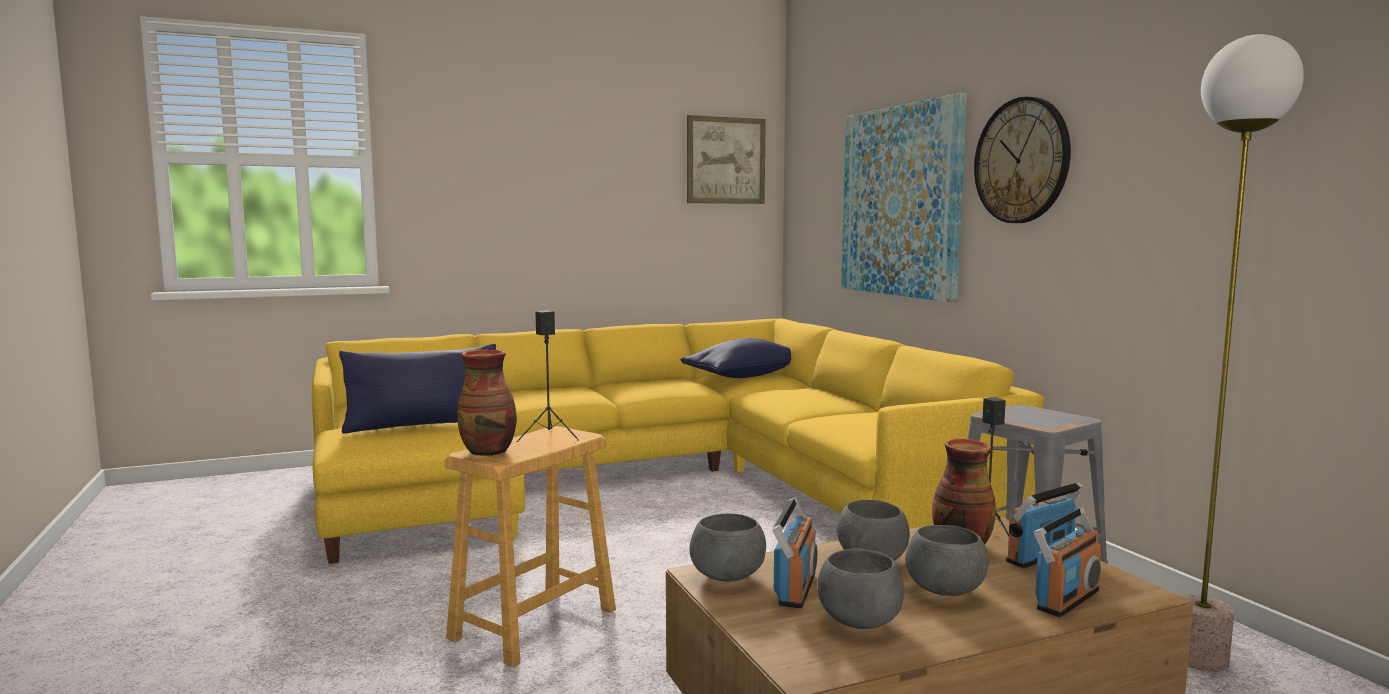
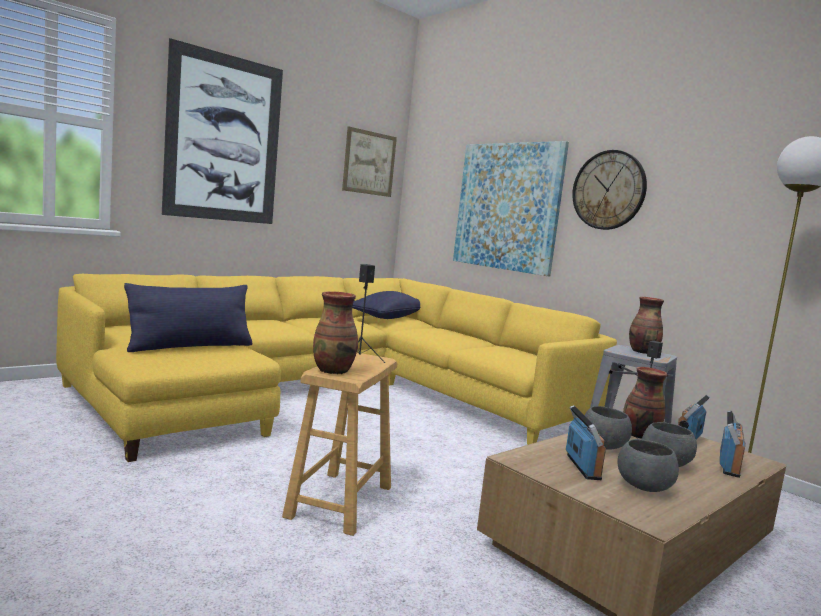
camera: 20 degrees left, 0 degrees up
(512, 157) = (224, 139): none -> picture
(728, 578) = (533, 461): grey bowl -> none
(1042, 416) = (643, 352): none -> vase

